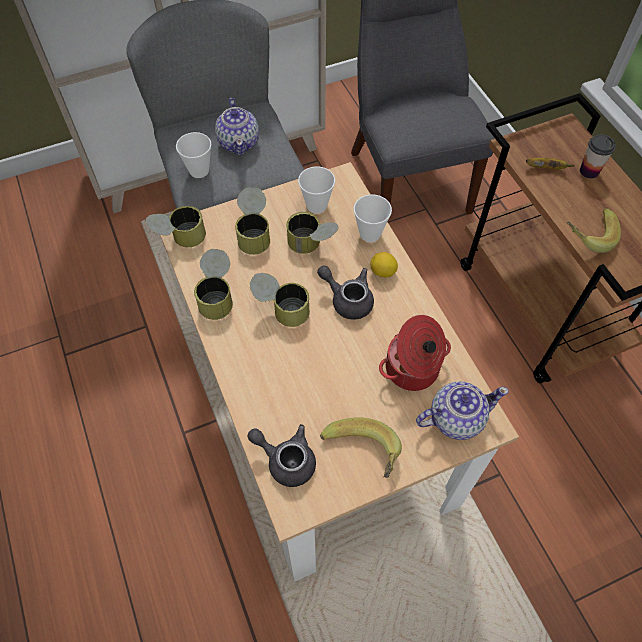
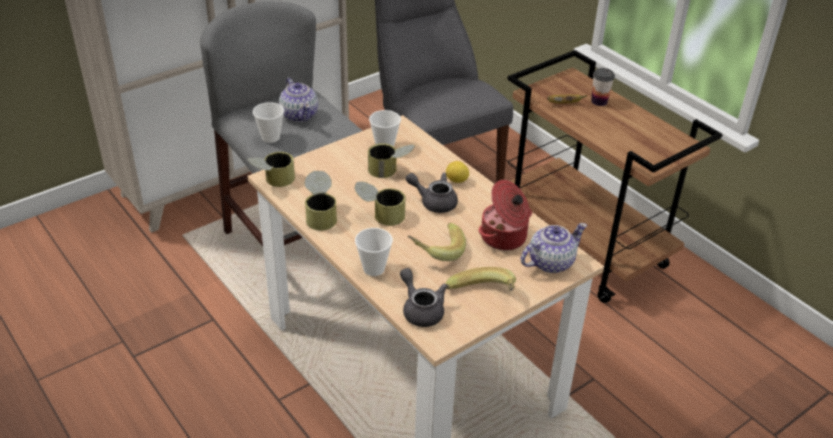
camera: 15 degrees left, 20 degrees down
(254, 233) = (337, 170): can -> none
(286, 460) = (421, 309): grey teapot -> grey teapot turned 45 degrees clockwise
(370, 233) = (437, 158): cup -> cup (373, 269)
(586, 236) = (612, 141): banana -> banana (435, 251)

